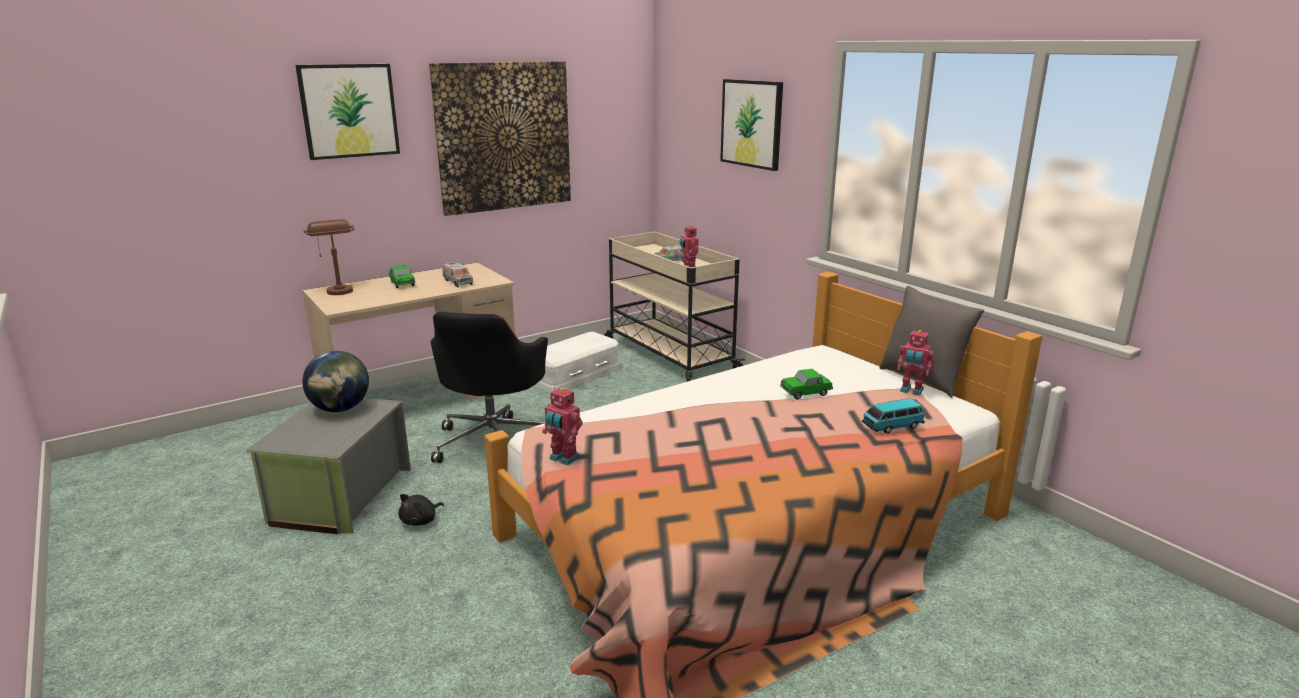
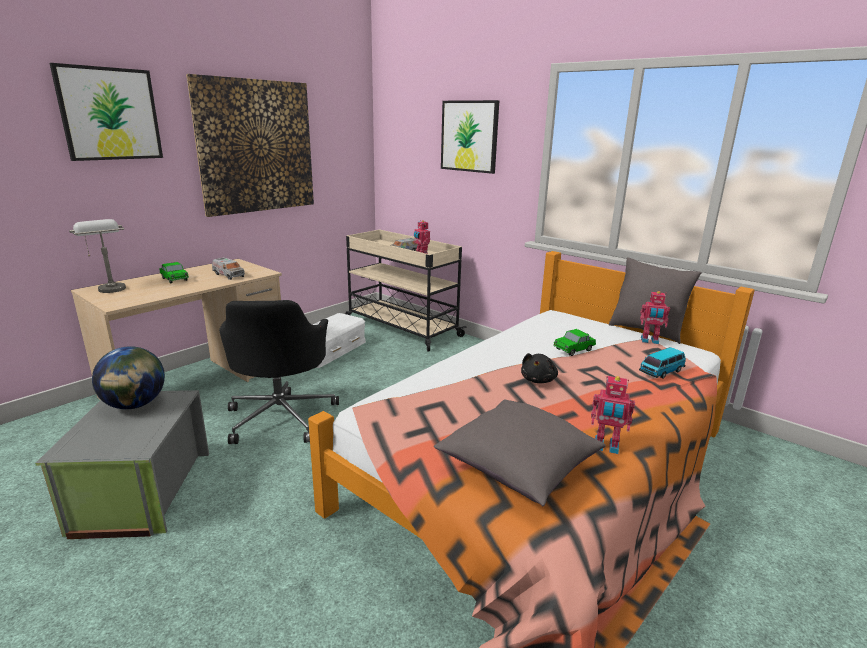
camera: 15 degrees left, 0 degrees up
(337, 289) = (109, 287): brown table lamp -> grey table lamp
(420, 521) = (236, 507): black plush toy -> black plush toy (538, 380)
(563, 458) = (407, 435): toy robot -> toy robot (606, 447)
(651, 499) = (517, 468): none -> grey pillow

